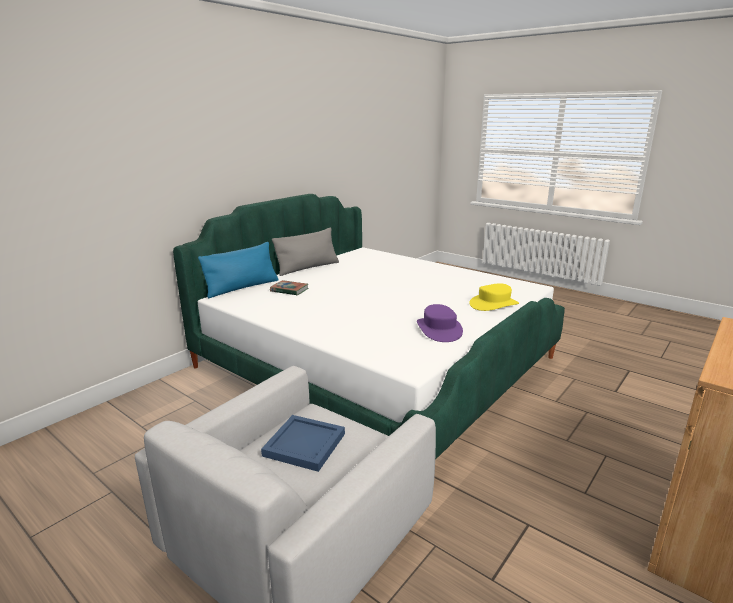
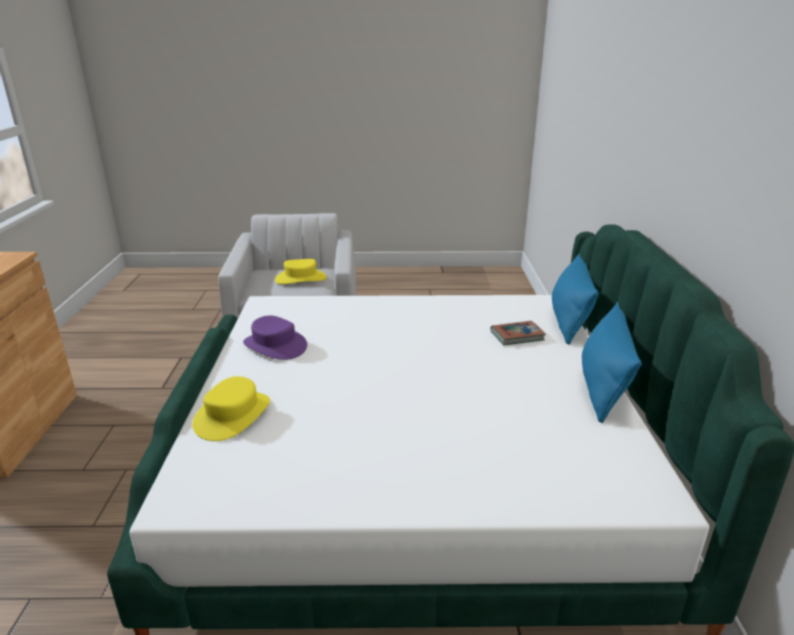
camera: 140 degrees right, 5 degrees up
(303, 445) = (301, 279): blue tray -> yellow hat
(307, 268) = (603, 386): grey pillow -> blue pillow

